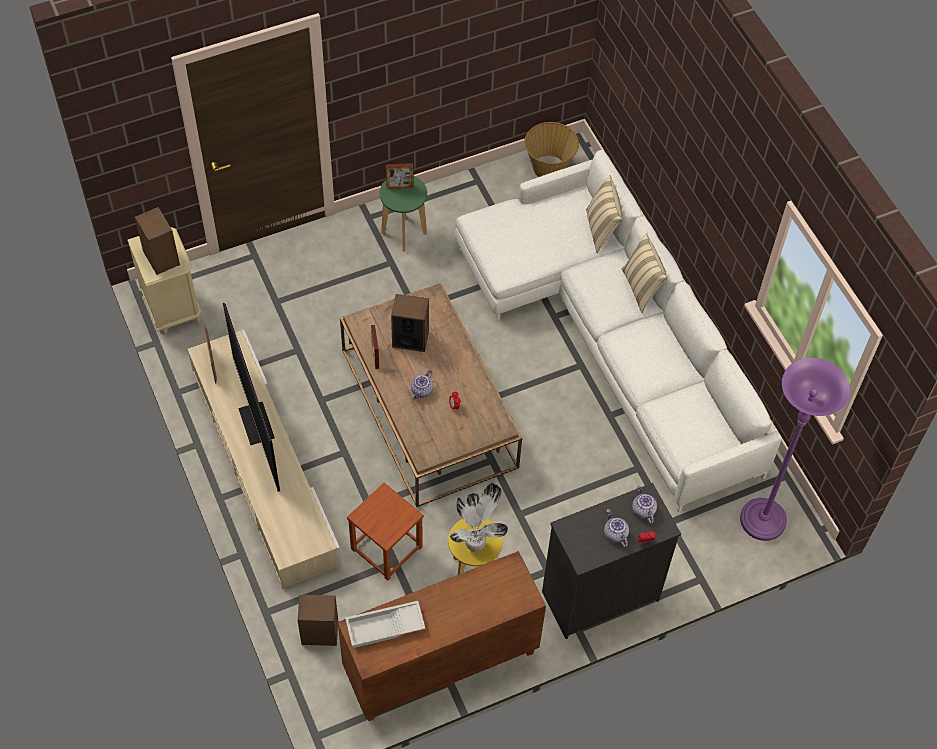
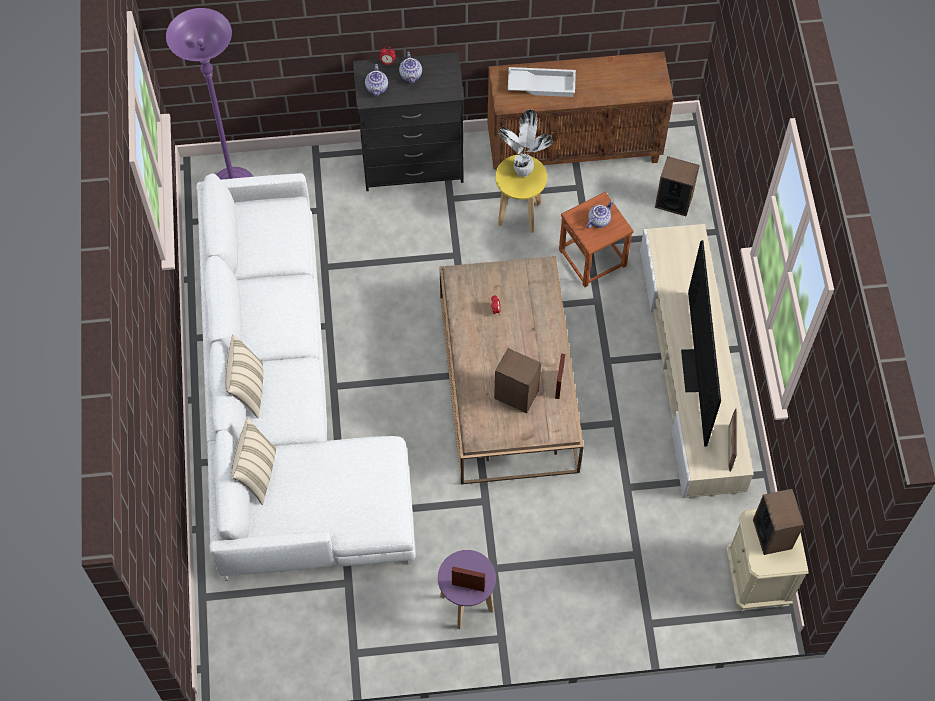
camera: 160 degrees left, 5 degrees up
(385, 628) = (633, 84): white tray -> white tray (542, 84)
(404, 233) = (466, 604): green stool -> purple stool
(422, 391) = (522, 334): teapot -> teapot (598, 220)
(549, 167) = (261, 648): basket -> none

